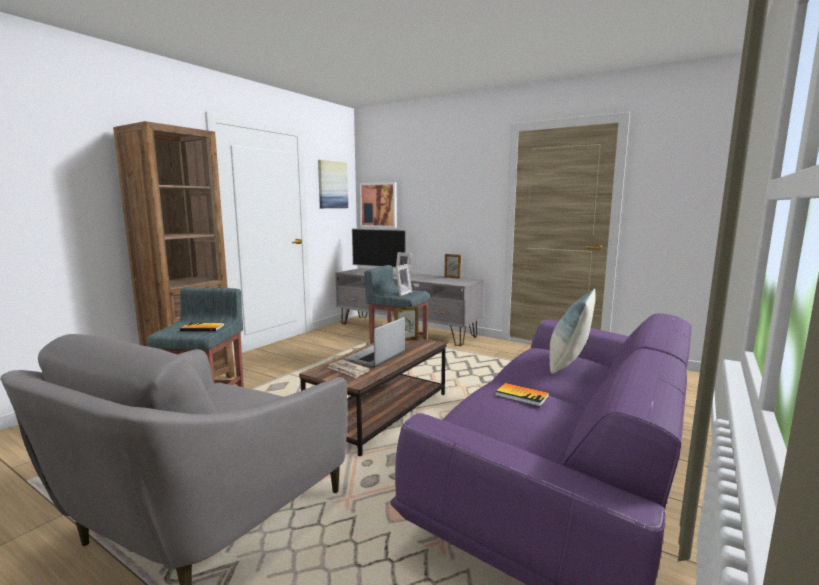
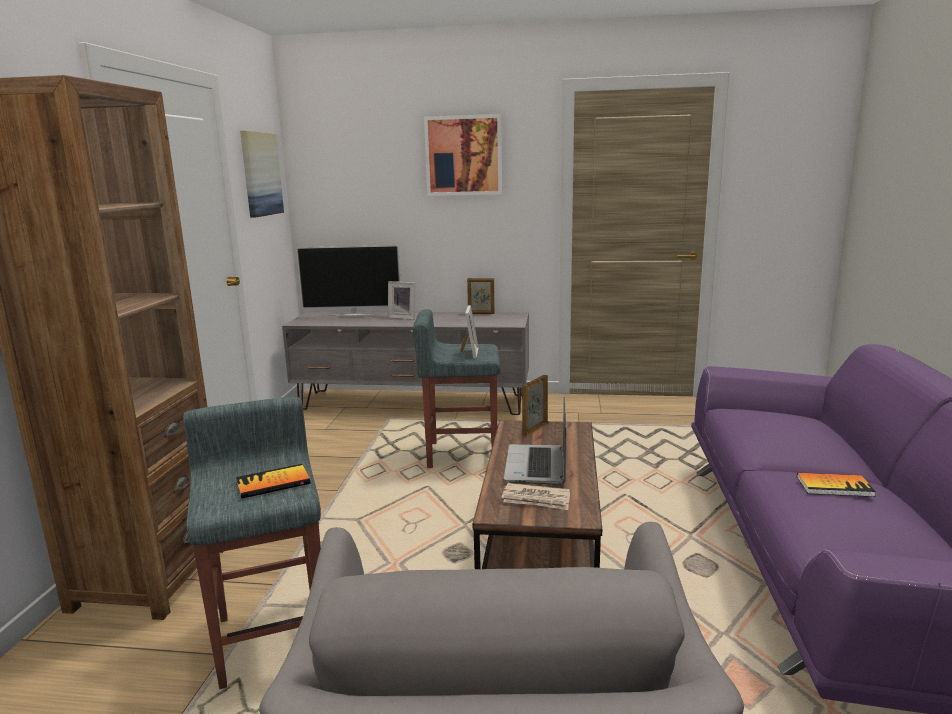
camera: 25 degrees left, 5 degrees up
(378, 205) = (335, 205): picture -> picture (463, 155)
(568, 364) = (800, 427): pillow -> none

